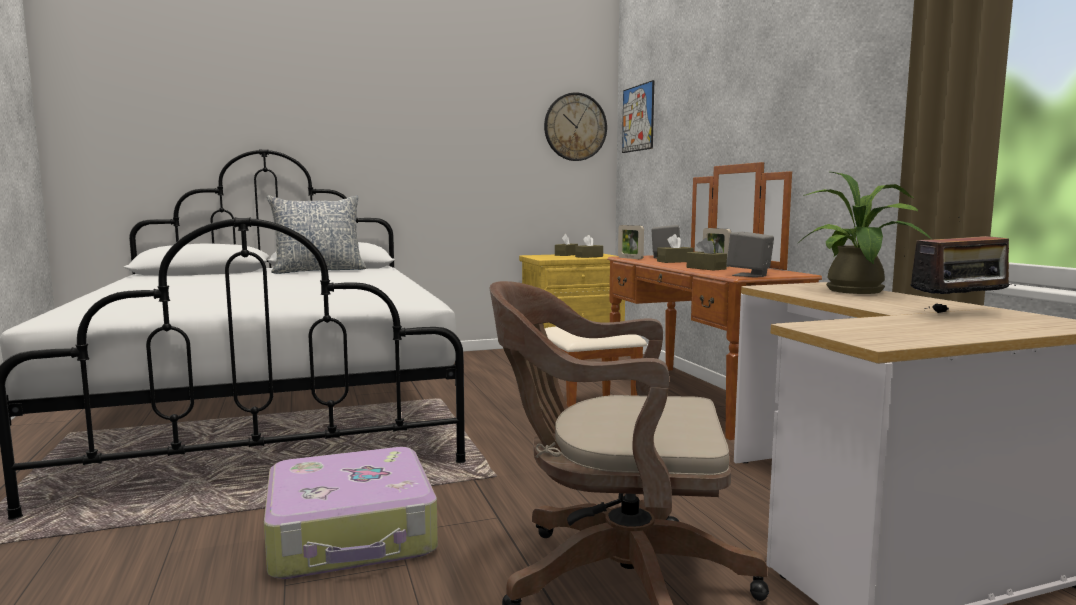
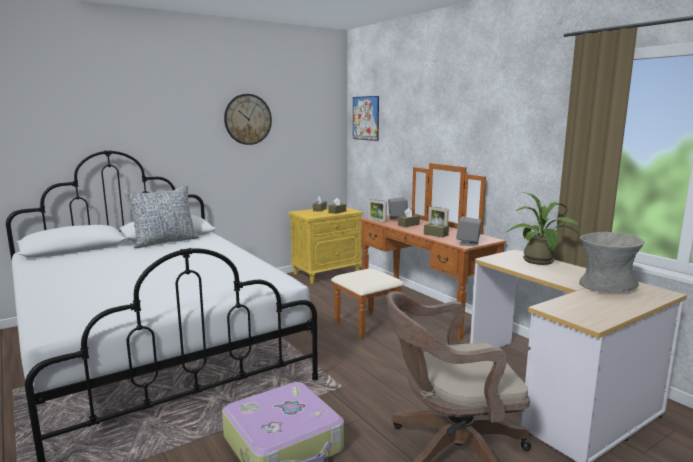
camera: 15 degrees left, 5 degrees up
(575, 127) = (321, 121): wall clock -> wall clock (248, 119)
(959, 313) = (605, 286): radio -> grey vase

